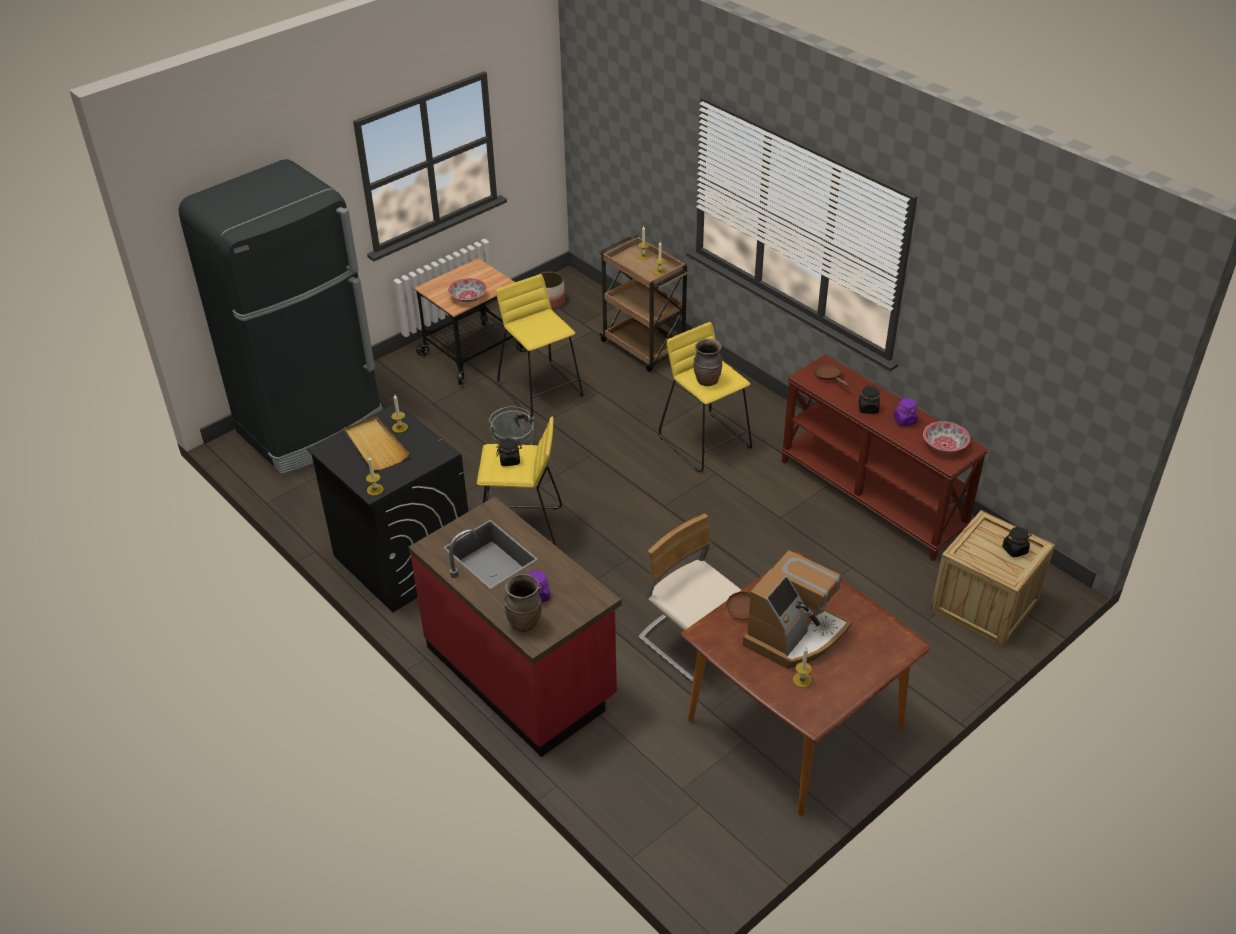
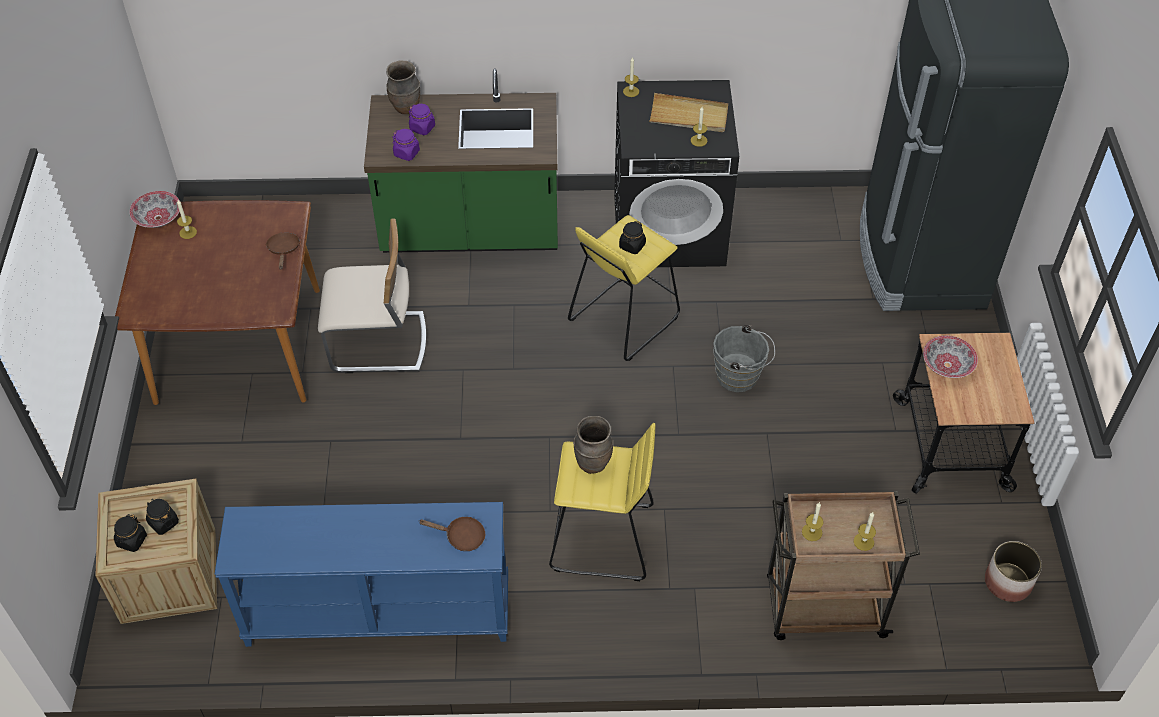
camera: 130 degrees right, 10 degrees up
(521, 673) = (470, 230): red counter -> green counter
(541, 390) = (825, 460): yellow stool -> none
(795, 635) = (224, 258): coffee machine -> none
(868, 408) = (380, 527): black jar -> black jar (163, 522)
(872, 497) = (377, 614): brown console table -> blue console table
(904, 420) = (330, 541): purple jar -> purple jar (407, 153)
(944, 445) = (262, 540): bowl -> bowl (157, 218)

